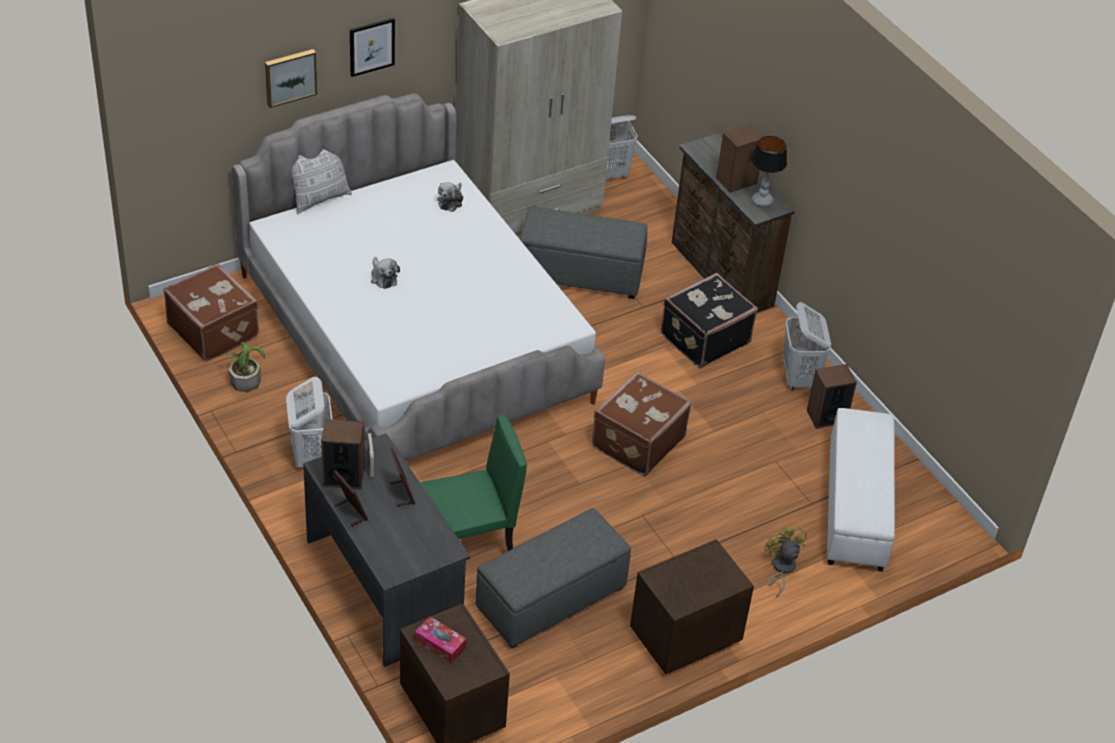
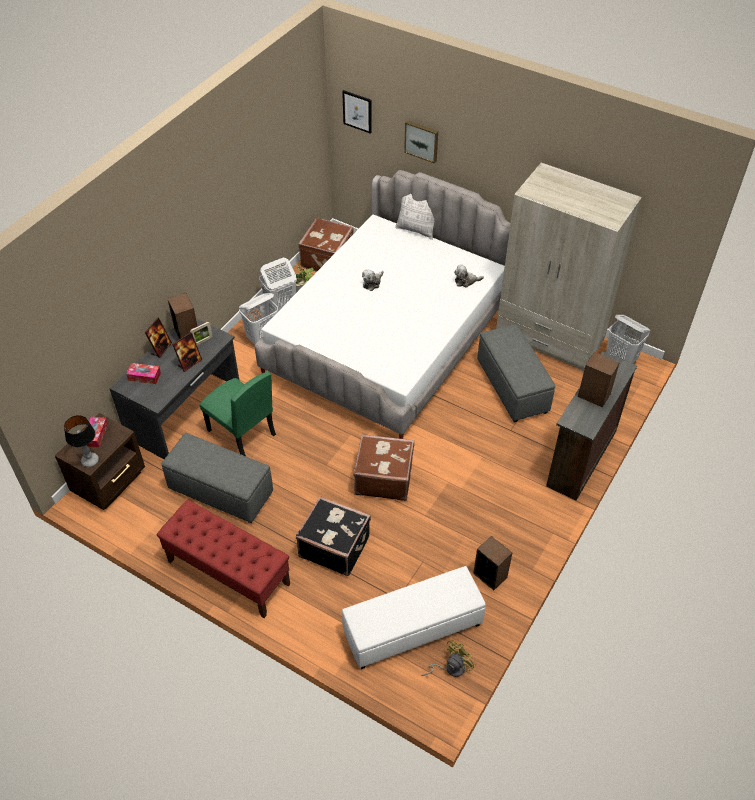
camera: 65 degrees right, 5 degrees up
(371, 46) = (477, 155): picture -> picture (357, 111)
(391, 547) = (144, 376): none -> tissue box
(682, 638) = (228, 572): brown nightstand -> red bench
(703, 338) = (509, 474): black suitcase -> black suitcase (334, 546)
(762, 201) = (585, 417): table lamp -> table lamp (90, 461)
(781, 568) = (323, 604): yellow fan -> yellow fan (450, 668)
(799, 378) = (515, 544): white laundry basket -> white laundry basket (280, 308)

